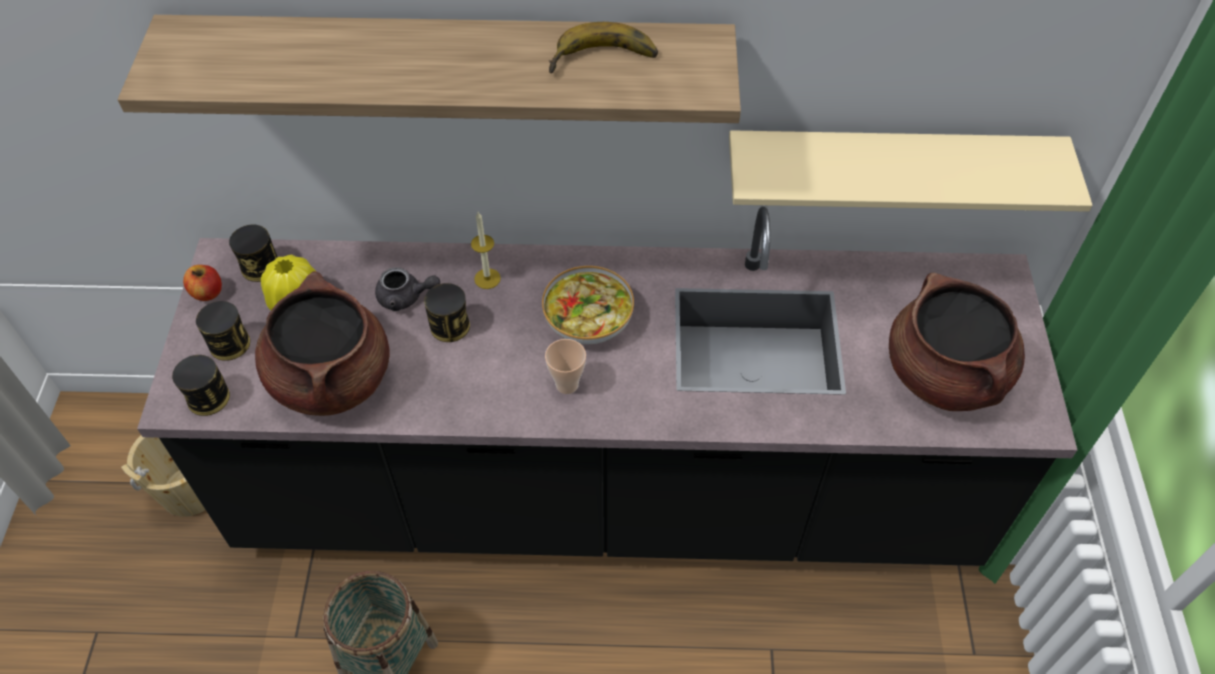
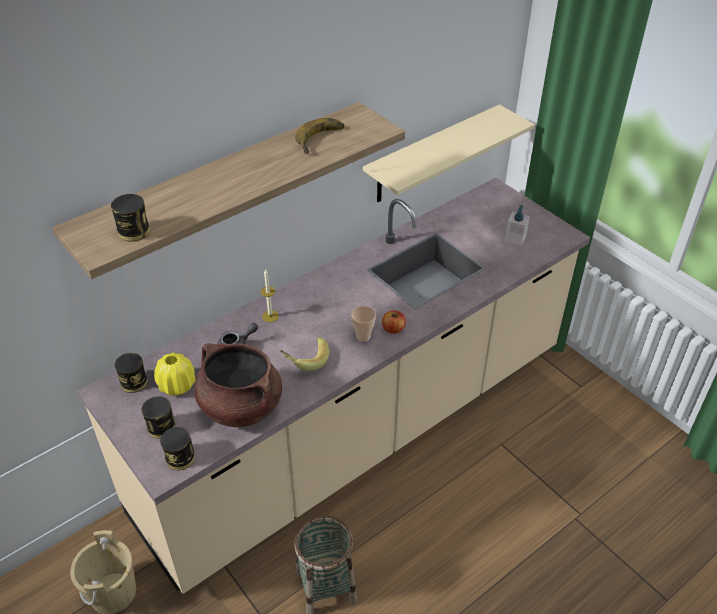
camera: 40 degrees left, 10 degrees down
(207, 292) = (116, 412): apple -> apple (393, 329)
(450, 326) = (275, 347): can -> can (134, 231)
(464, 368) = (305, 360): none -> banana
(587, 318) = (340, 304): bowl -> none
(607, 493) = (358, 430): black counter -> beige counter
(945, 375) = (515, 238): brown cooking pot -> soap dispenser

